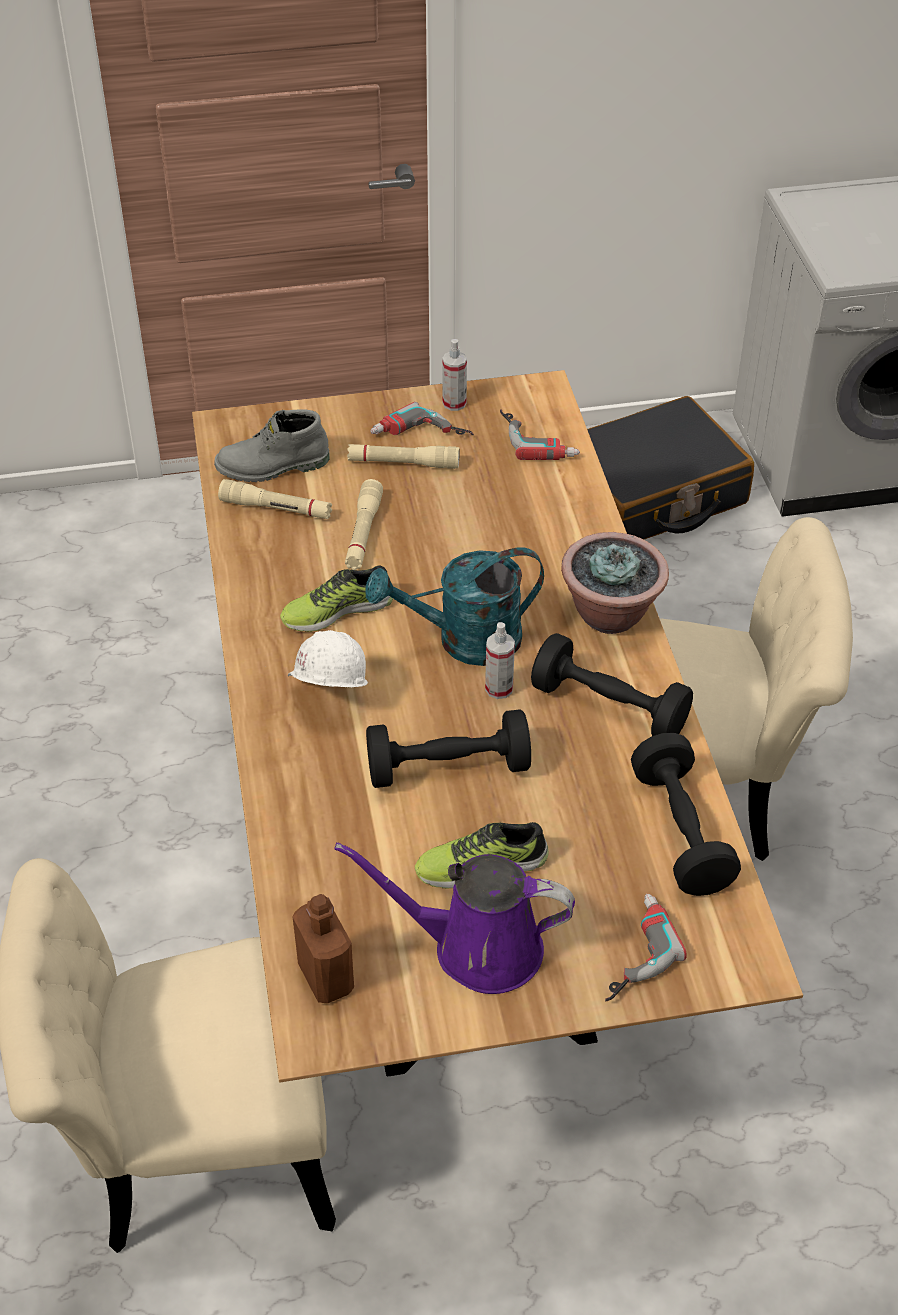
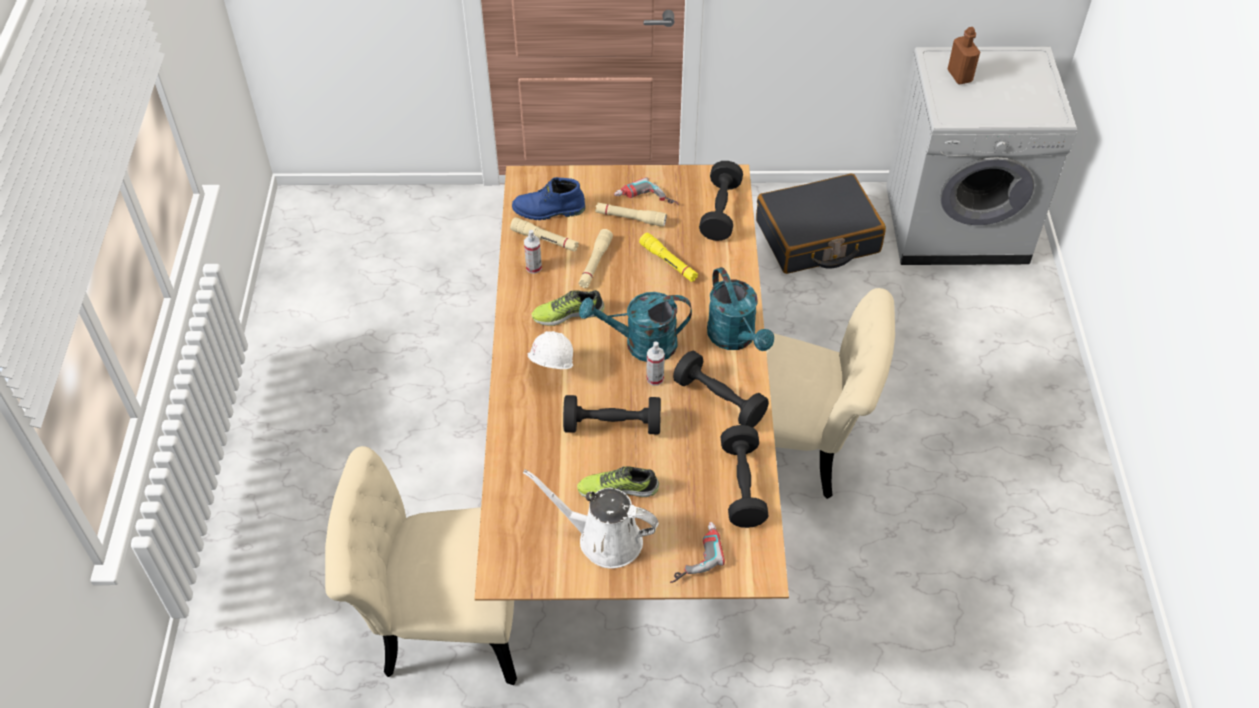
camera: 10 degrees right, 5 degrees up
(272, 467) = (548, 211): grey boot -> blue boot
(326, 977) = (513, 543): brown bottle -> brown bottle (959, 76)
(454, 403) = (672, 180): spray bottle -> spray bottle (534, 267)
(476, 948) = (603, 539): purple watering can -> white watering can
(478, 518) = (668, 262): none -> yellow flashlight
(539, 438) = (720, 211): power drill -> black dumbbell
(610, 614) = (736, 338): potted plant -> turquoise watering can

